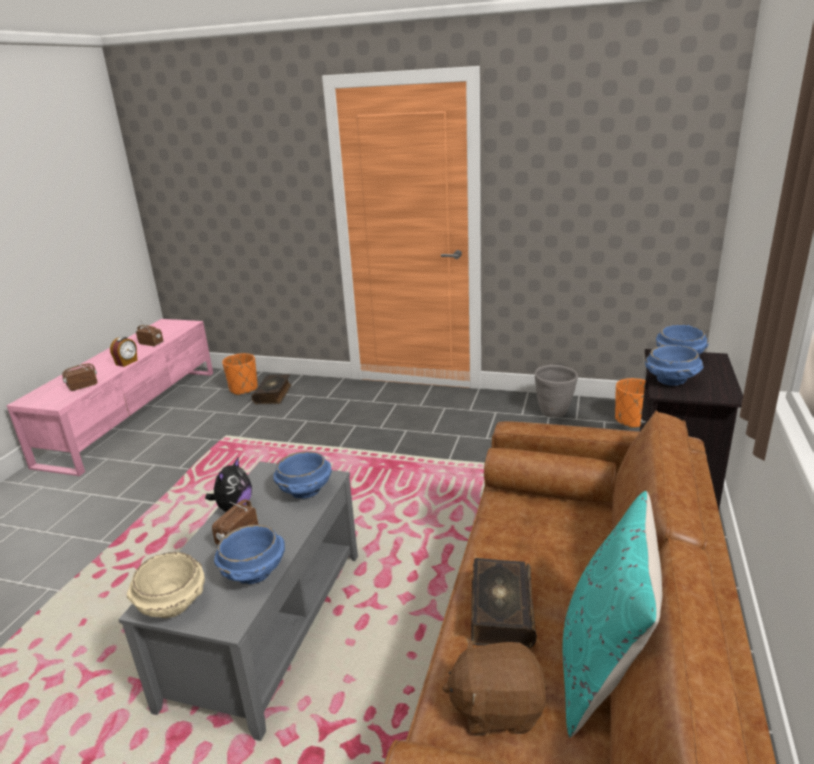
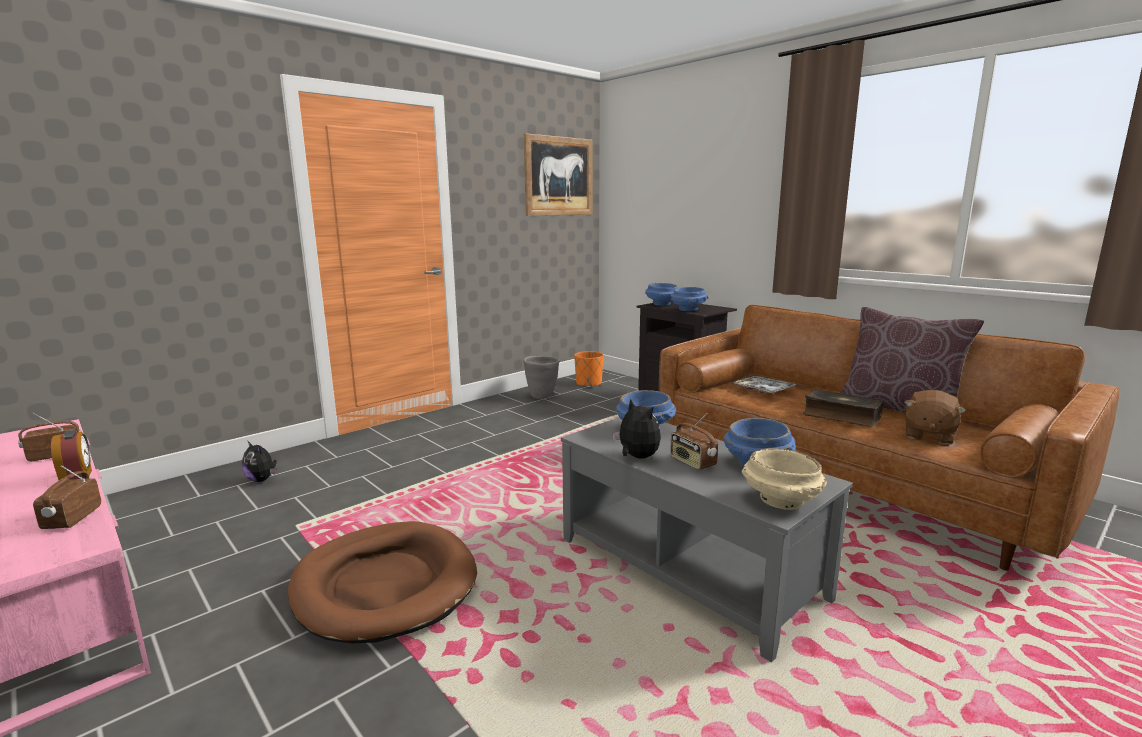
camera: 60 degrees left, 10 degrees down
(177, 499) = (385, 585): none -> brown dog bed
(243, 389) = (202, 493): orange planter -> none
(273, 394) = (262, 480): book -> plush toy
(548, 529) = (763, 390): none -> tray
(603, 665) = (898, 409): turquoise pillow -> brown pillow
(650, 147) = (559, 176): none -> picture

